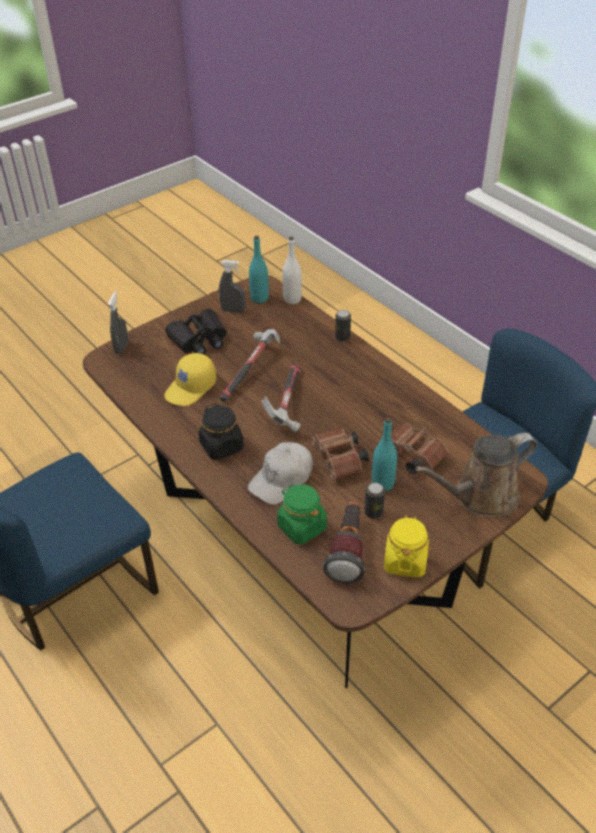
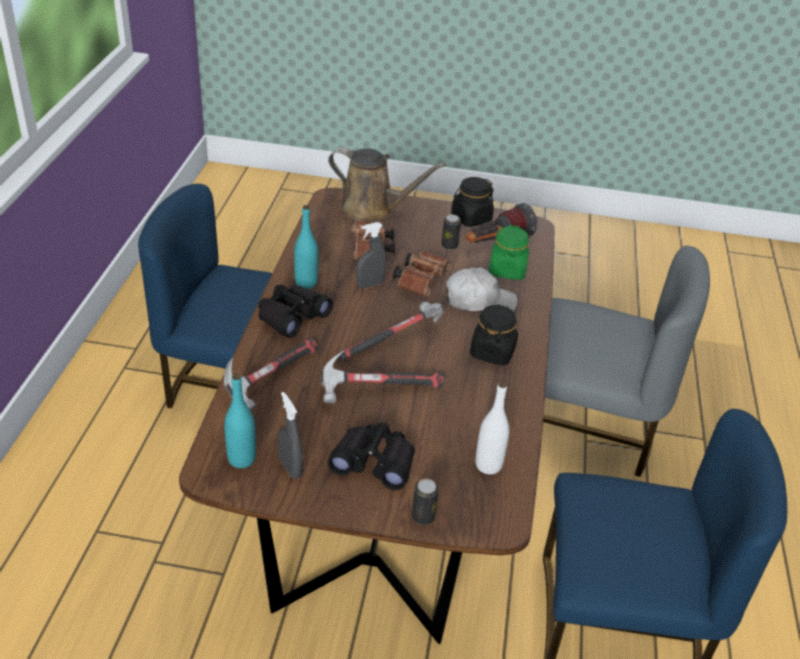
camera: 135 degrees left, 5 degrees down
(121, 347) = (464, 523): grey spray bottle -> grey spray bottle (370, 284)
(191, 388) = (452, 418): yellow cap -> none
(225, 733) = (585, 432): none -> grey chair
(292, 299) = (216, 429): white bottle -> white bottle (488, 465)
(310, 334) = (271, 380): none -> hammer
(342, 337) = (251, 355): can -> can (423, 517)
(365, 371) = (292, 316): none -> black binoculars
(382, 484) = (417, 252): turquoise bottle -> turquoise bottle (306, 283)
(405, 561) = (471, 218): yellow jar -> black jar

